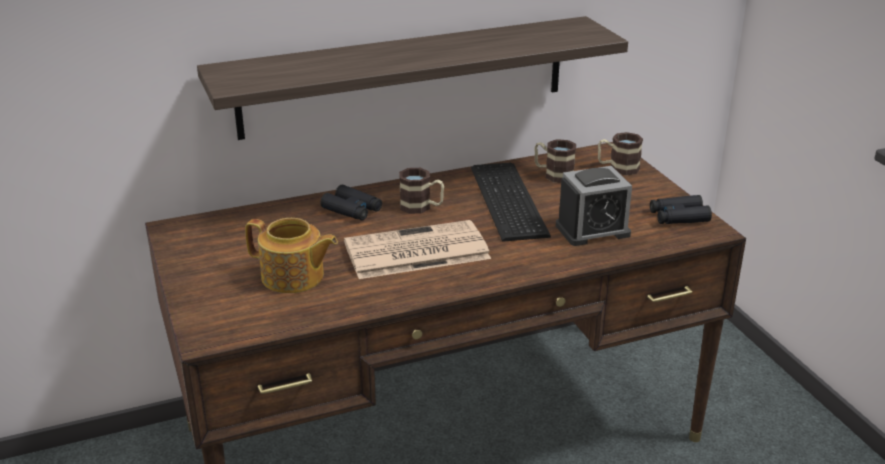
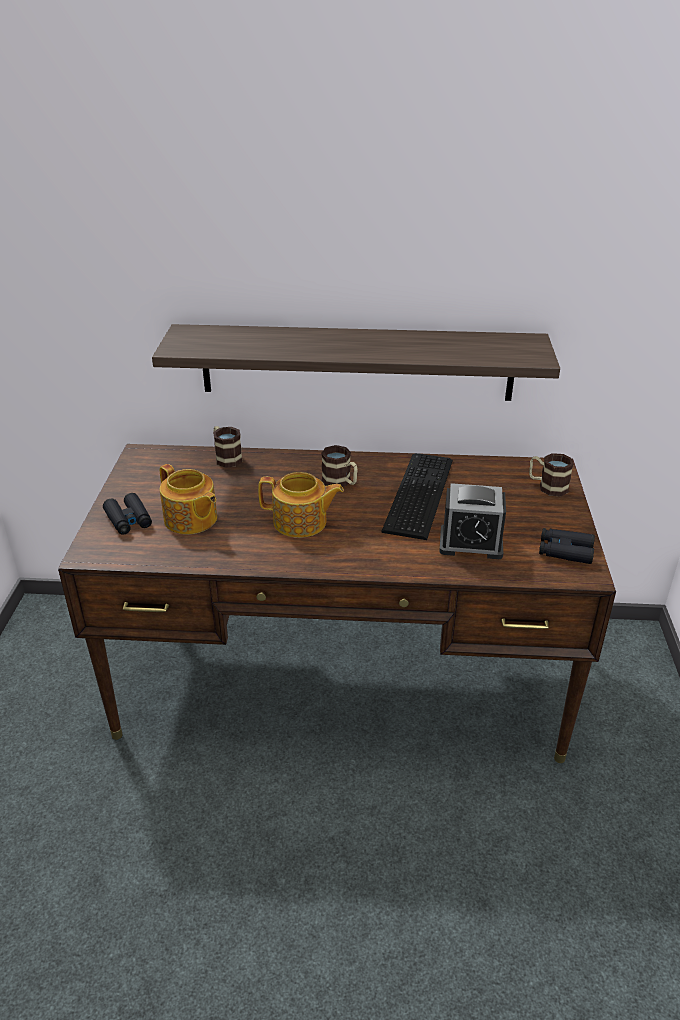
camera: 25 degrees right, 5 degrees up
(352, 209) = (283, 470): black binoculars -> black binoculars (128, 520)
(414, 252) = (301, 522): newspaper -> teapot
(553, 174) = (481, 478): mug -> mug (226, 457)

